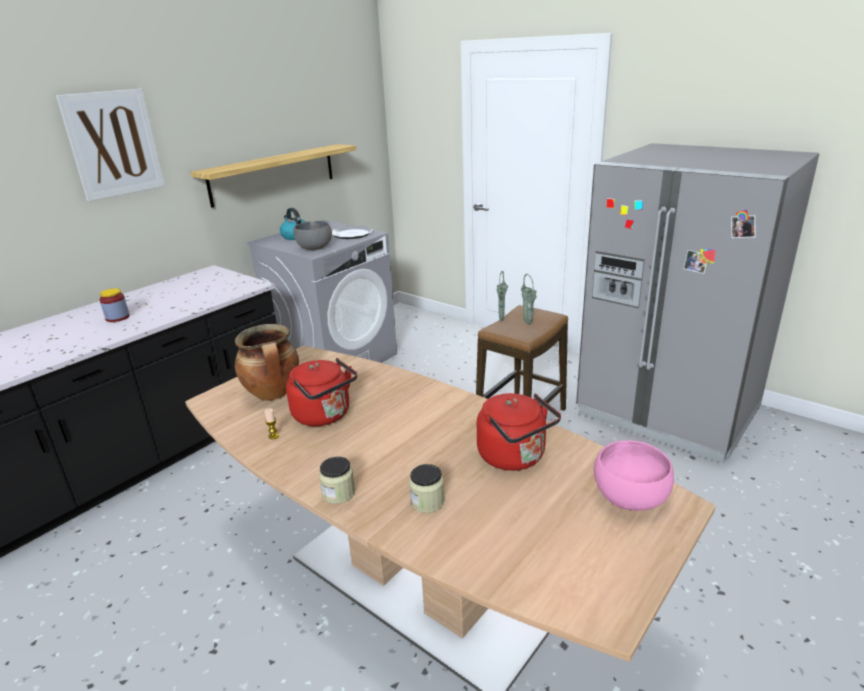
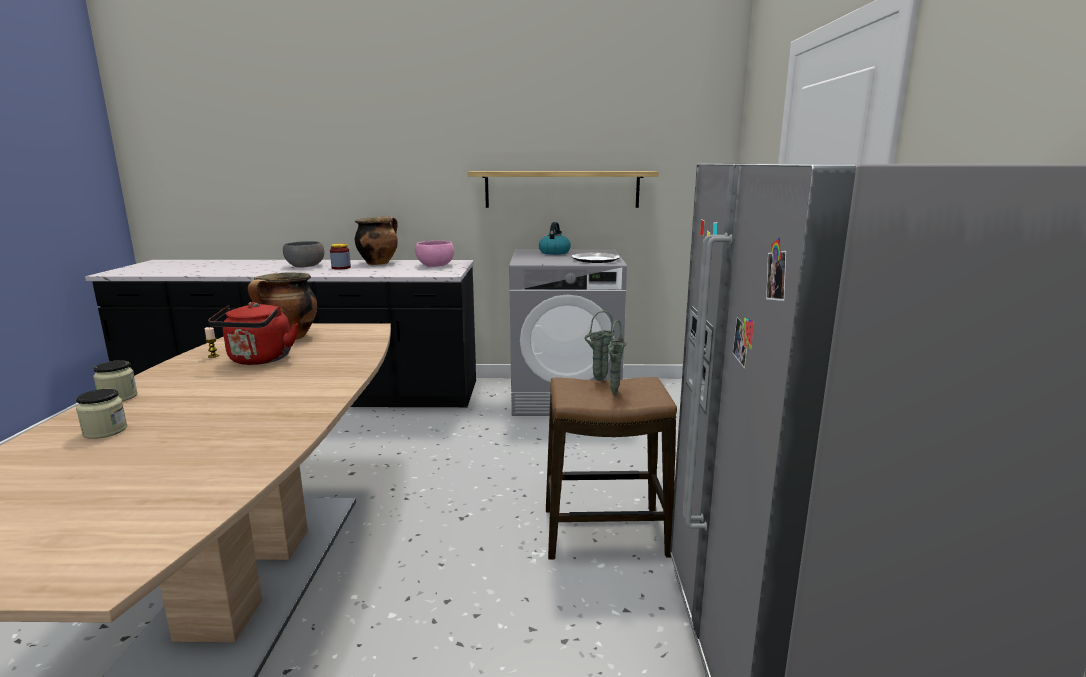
camera: 50 degrees right, 10 degrees down
(113, 144) = (408, 137): picture -> none
(134, 299) = (378, 263): none -> cooking pot
(315, 247) = (538, 260): grey bowl -> grey bowl (305, 266)
(515, 457) = (209, 447): red kettle -> none
(630, 497) = (126, 534): pink bowl -> pink bowl (435, 265)

